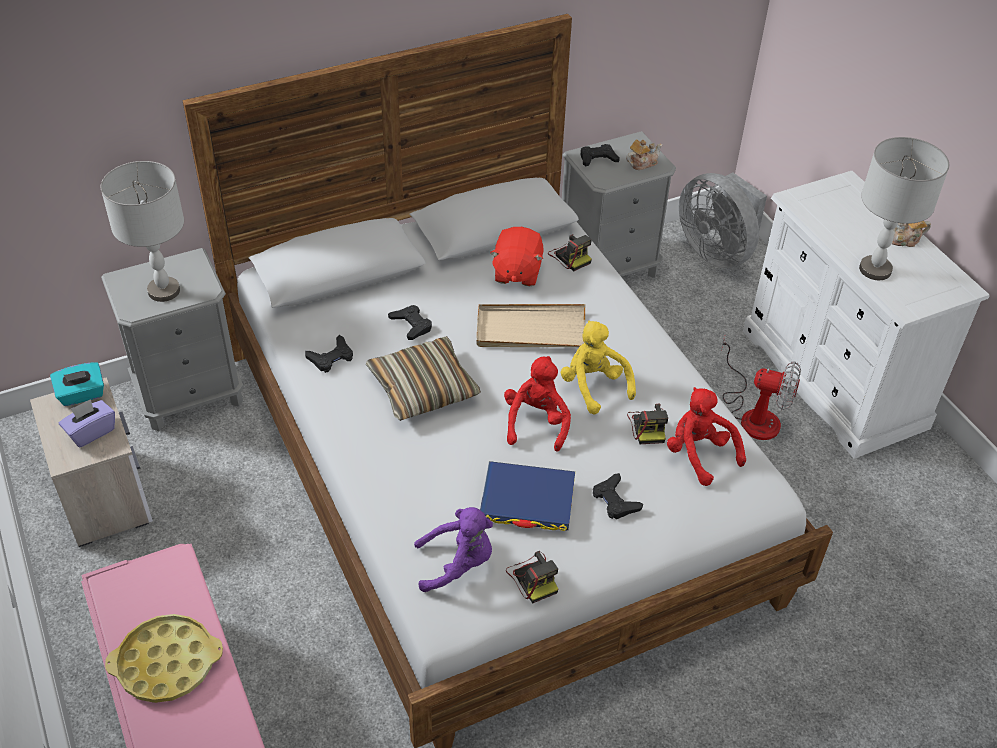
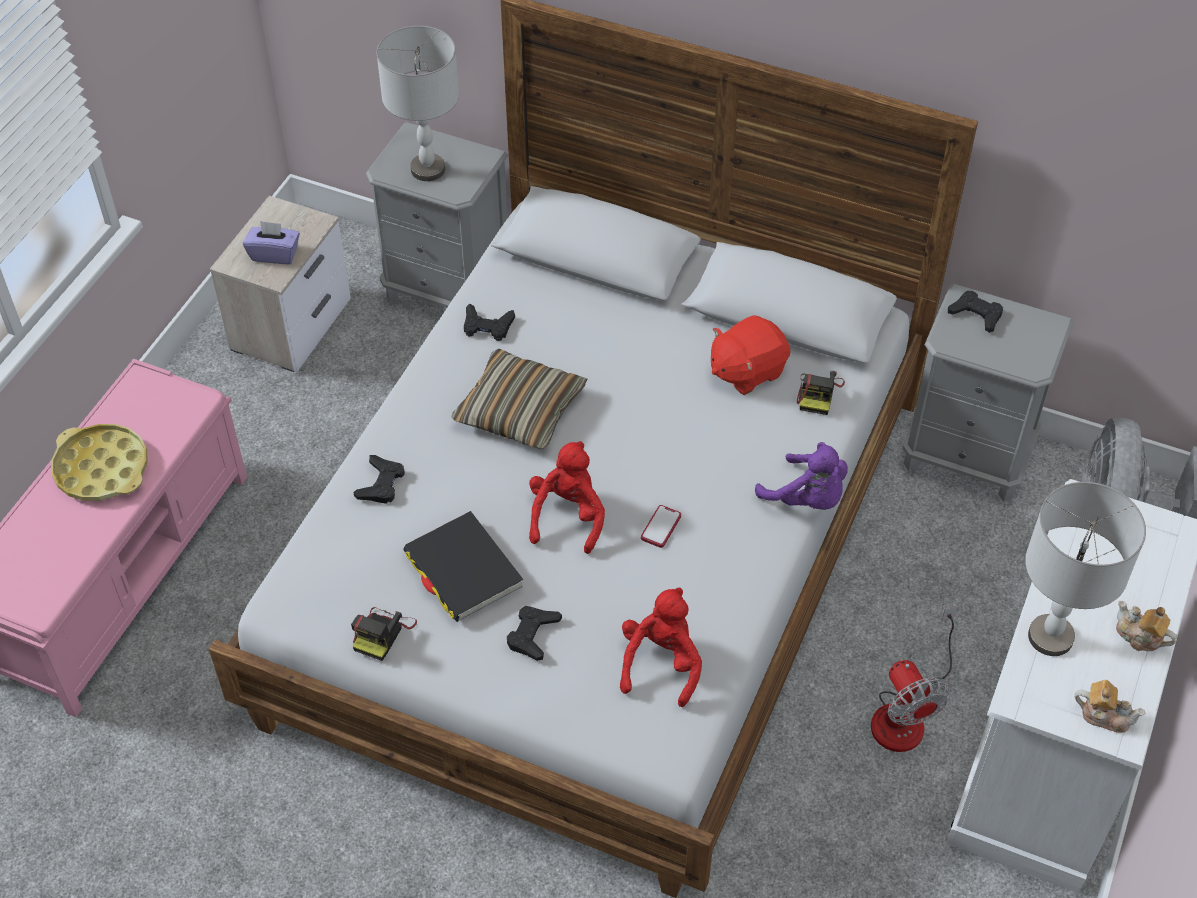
camera: 50 degrees right, 5 degrees up
(82, 395) = (305, 219): turquoise tissue box -> none
(411, 325) = (588, 348): black game controller -> black game controller (381, 484)
(457, 564) = (347, 572): purple plush toy -> purple plush toy (806, 499)
(527, 500) = (463, 570): blue book -> black book
(531, 330) = (680, 433): beige tray -> none
(536, 423) = (567, 516): red plush toy -> red plush toy turned 45 degrees counterclockwise
(594, 386) = (661, 527): yellow plush toy -> phone
(642, 163) = (1017, 352): teapot -> teapot (1104, 715)
(648, 426) = (654, 601): camera -> none

